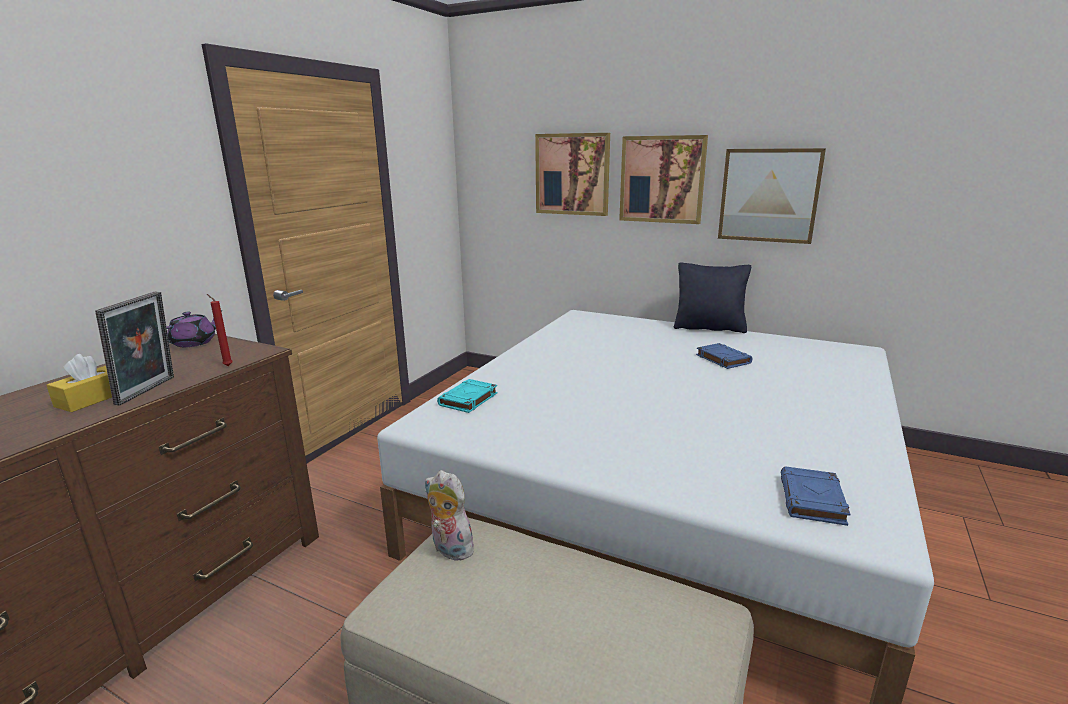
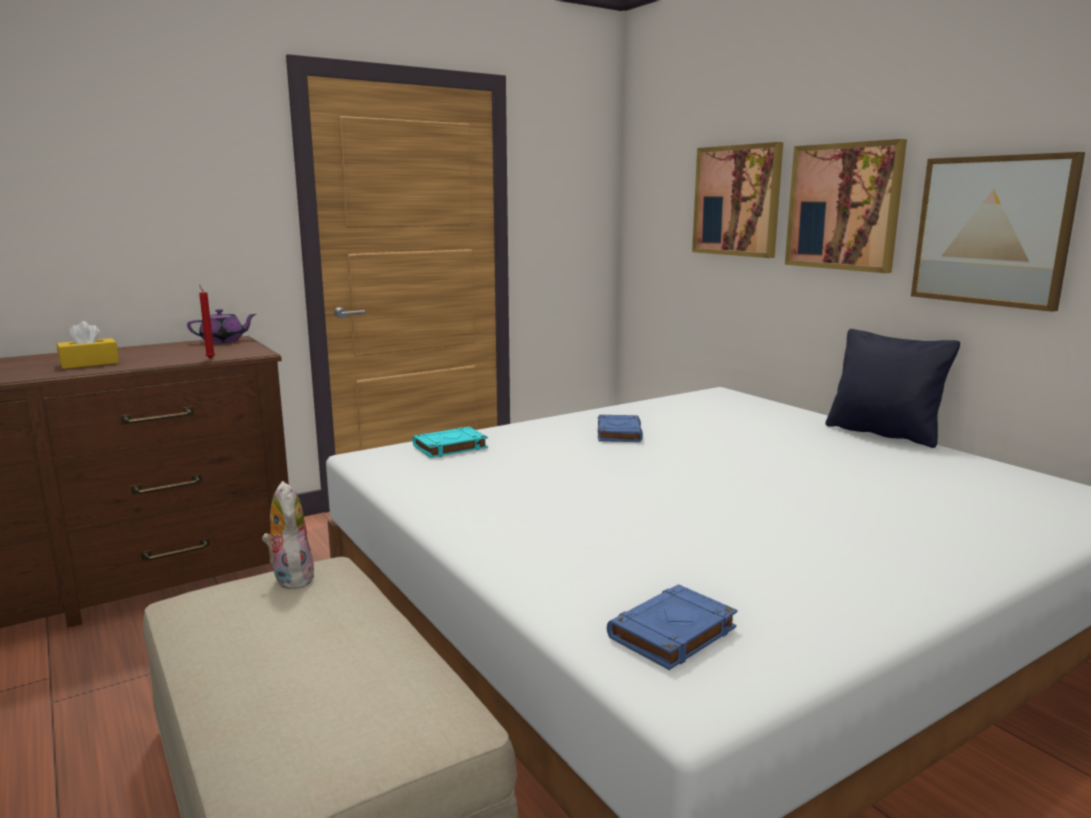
camera: 30 degrees right, 5 degrees down
(149, 390) = (130, 365): picture frame -> none
(722, 359) = (836, 469): blue book -> blue book (618, 433)

